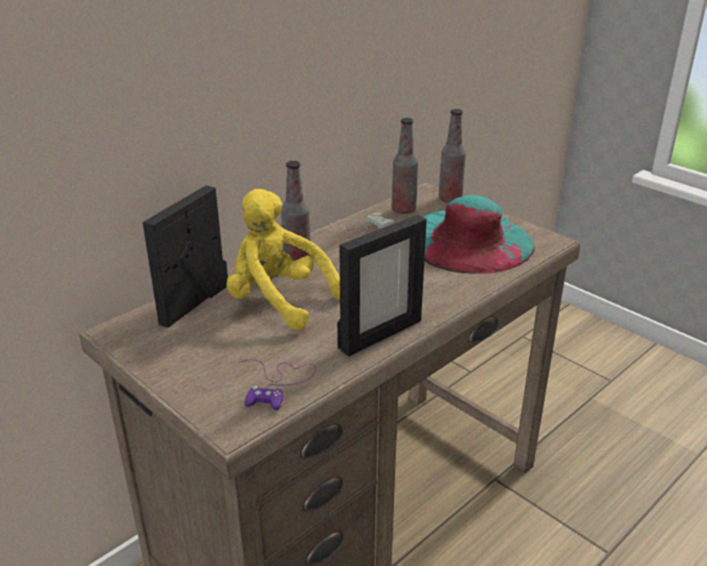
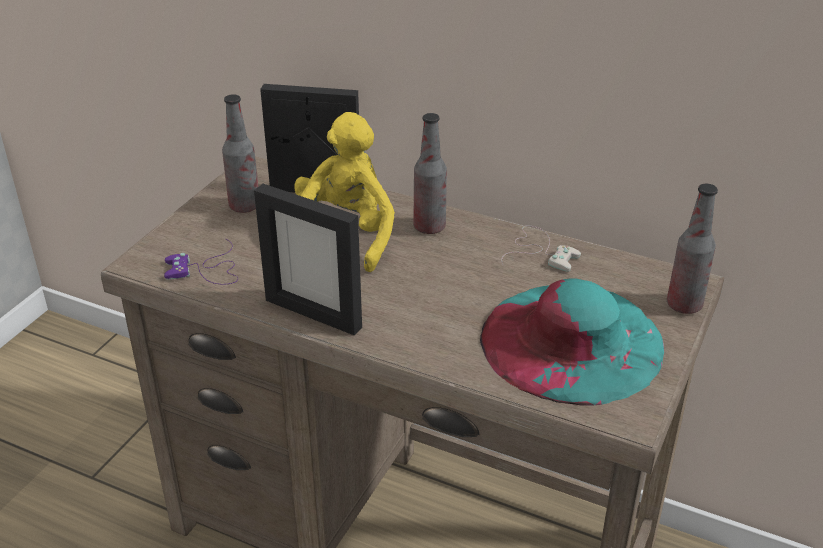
camera: 70 degrees right, 5 degrees up
(403, 210) = (615, 272): bottle -> bottle (244, 206)

